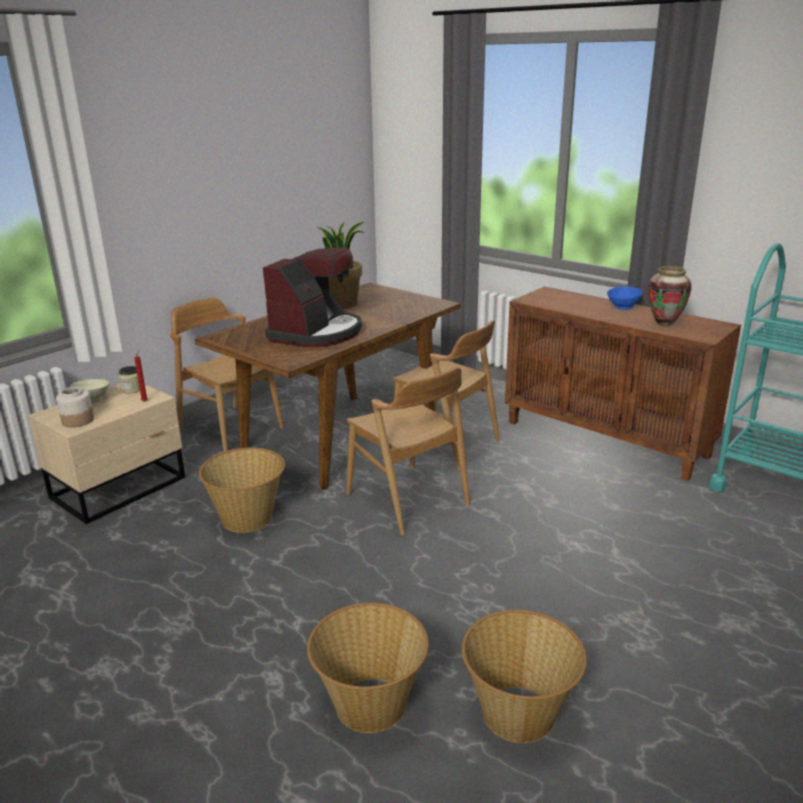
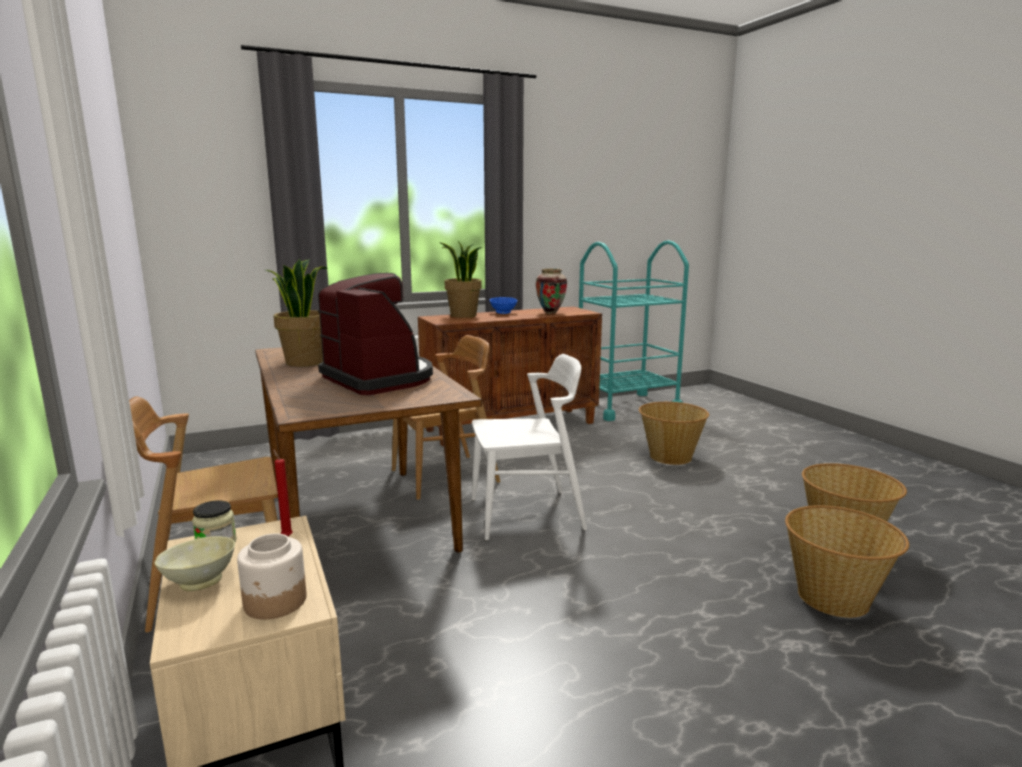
camera: 65 degrees left, 10 degrees down
(248, 518) = (477, 610): basket -> basket (670, 456)
(407, 500) = (527, 514): brown chair -> white chair
(575, 298) = (463, 315): none -> potted plant

